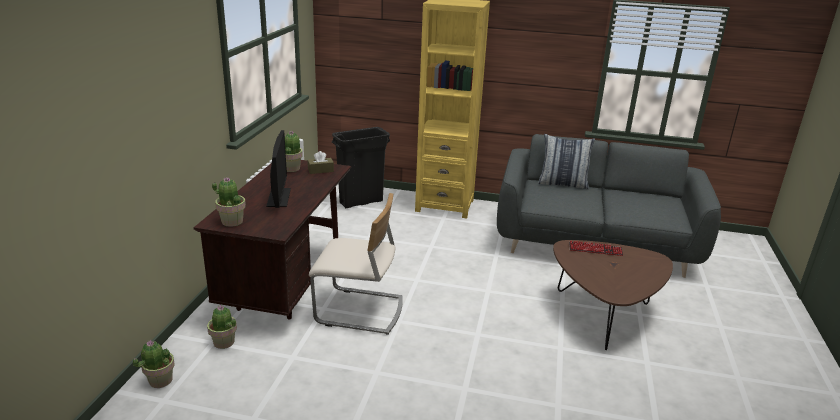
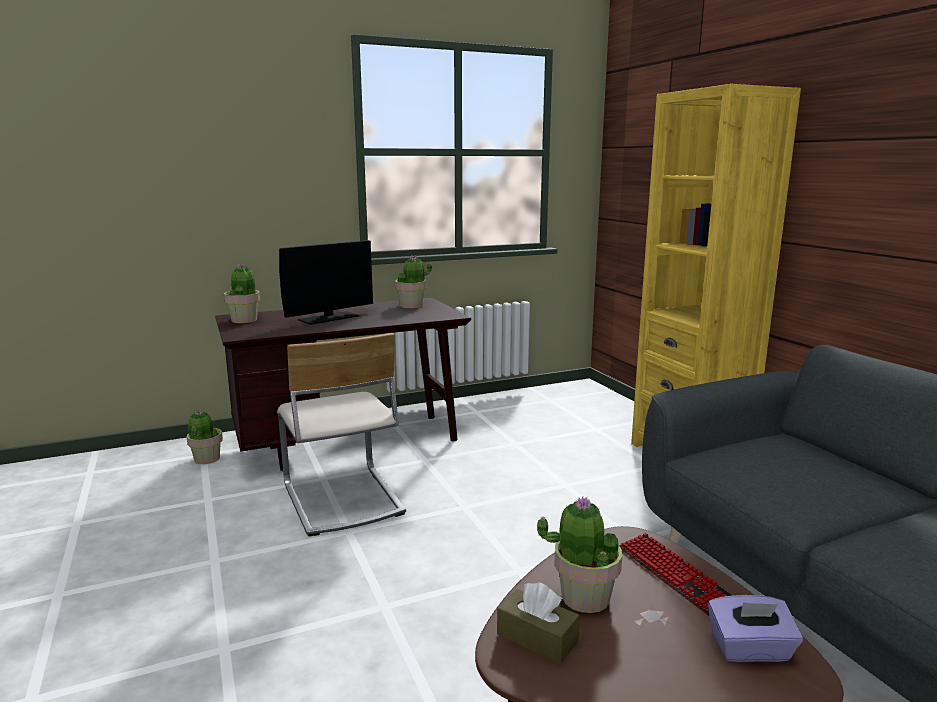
camera: 55 degrees right, 10 degrees down
(160, 380) = (121, 459): potted plant -> potted plant (584, 597)
(320, 170) = (430, 313): brown tissue box -> brown tissue box (537, 638)
(361, 202) = (586, 411): black trash can -> none
(563, 184) = (835, 457): pillow -> none
(641, 258) = (750, 649): none -> purple tissue box

